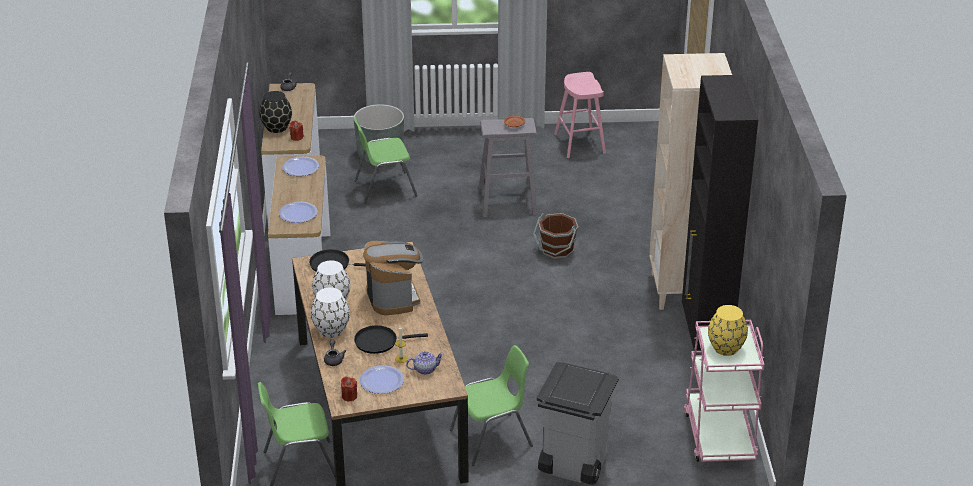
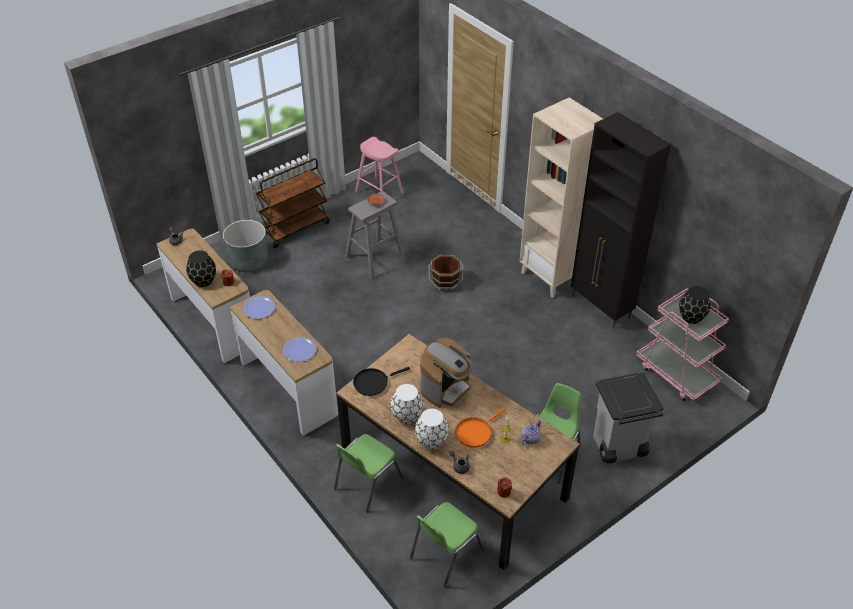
camera: 35 degrees left, 10 degrees up
(379, 342) = (475, 432): black frying pan -> orange frying pan
(382, 381) = (512, 465): plate -> none
(384, 188) = (278, 288): green chair -> green chair (367, 484)
(393, 297) = (446, 388): coffee machine -> coffee machine turned 90 degrees clockwise
(456, 144) = (295, 228): none -> brown cart
(725, 347) = (691, 317): yellow vase -> black vase

